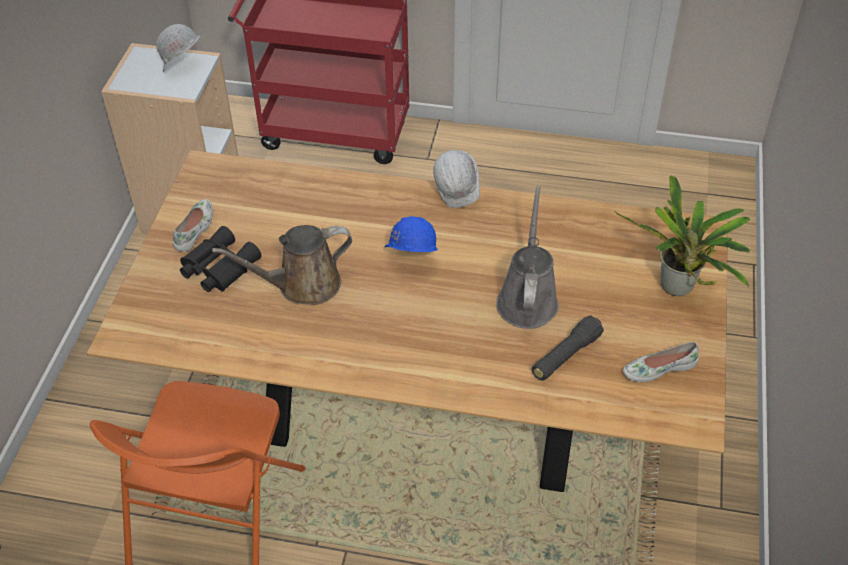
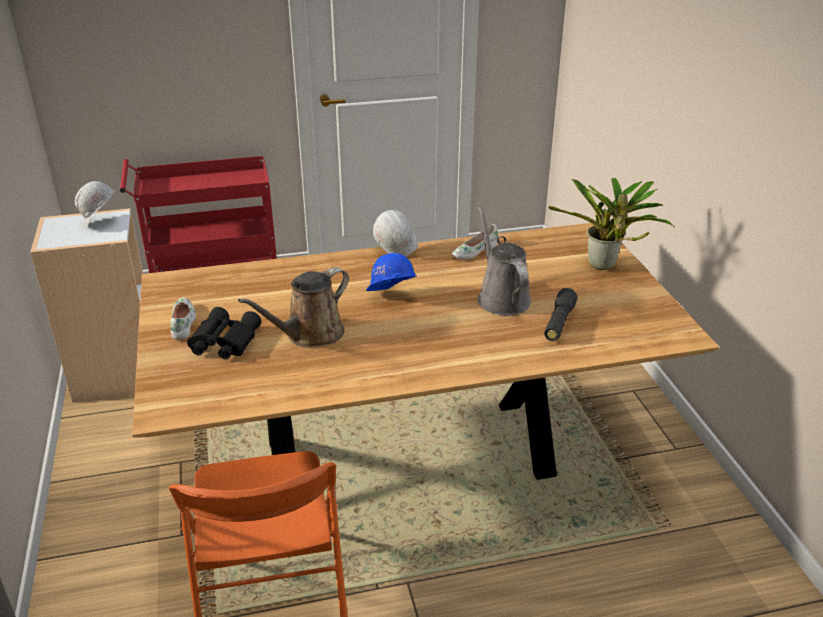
camera: 25 degrees left, 15 degrees down
(659, 368) = (631, 312): white shoe -> white shoe (474, 251)

